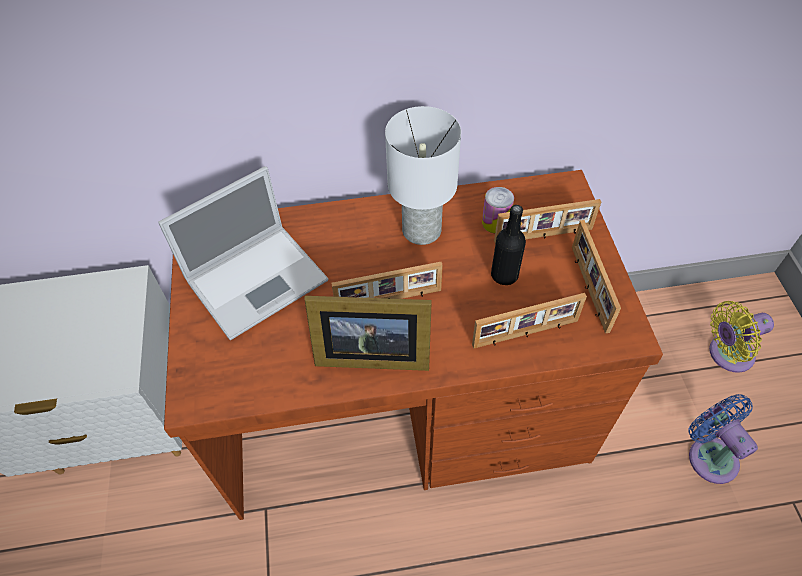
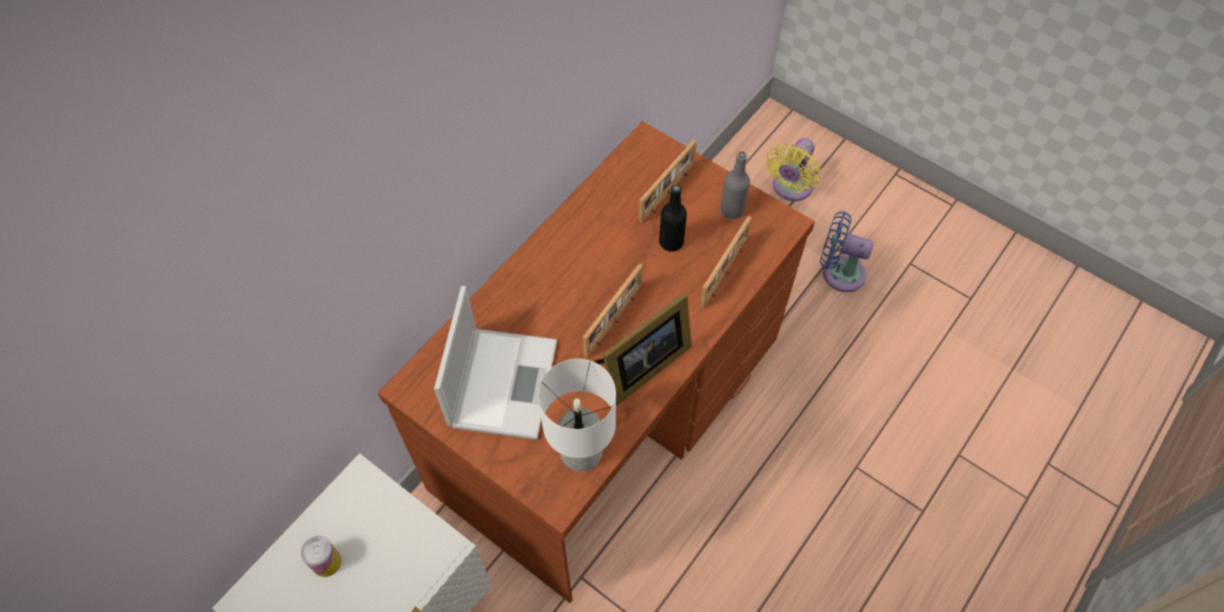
camera: 45 degrees left, 5 degrees up
(420, 230) = (579, 252): white table lamp -> white table lamp (580, 453)
(495, 222) = (626, 207): can -> can (326, 562)
(588, 288) = (732, 210): picture frame -> grey bottle

